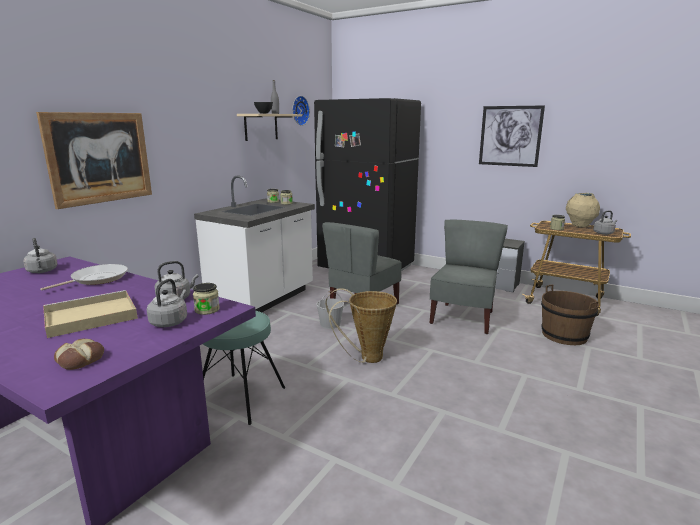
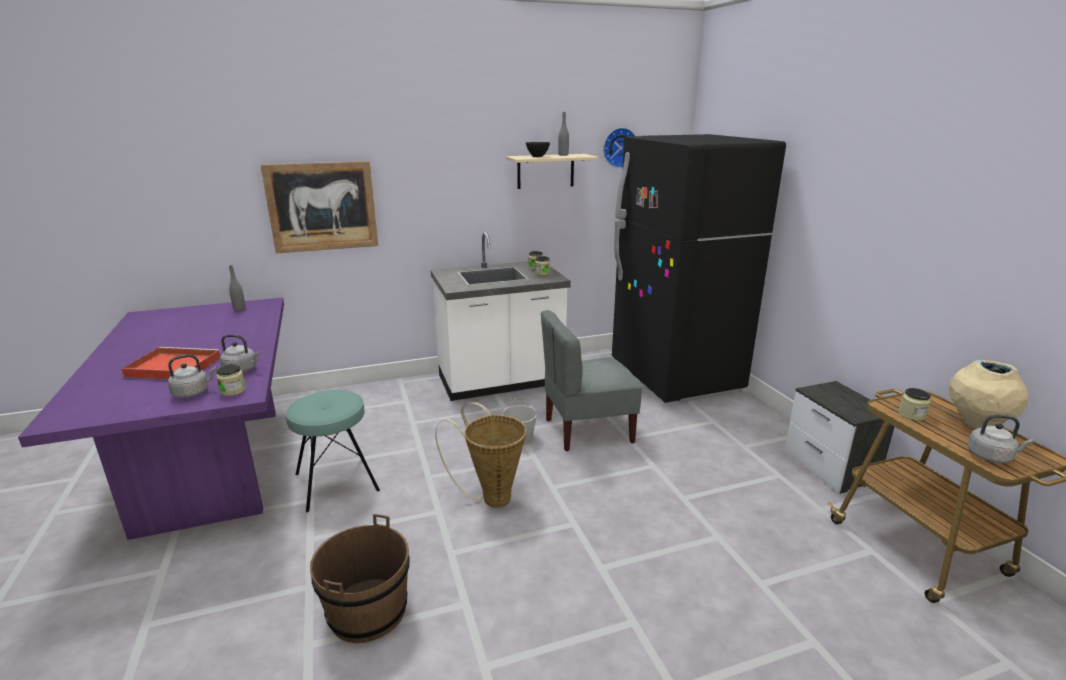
camera: 40 degrees right, 5 degrees up
(42, 271) = (239, 309): grey kettle -> grey bottle
(81, 359) = (99, 404): bread -> none
(89, 317) = (172, 367): beige tray -> red tray
(96, 279) = (247, 329): frying pan -> none
(463, 318) = (688, 500): grey chair -> none
(510, 136) = (906, 222): picture -> none
(564, 335) = (802, 602): brown bucket -> brown bucket (367, 611)

